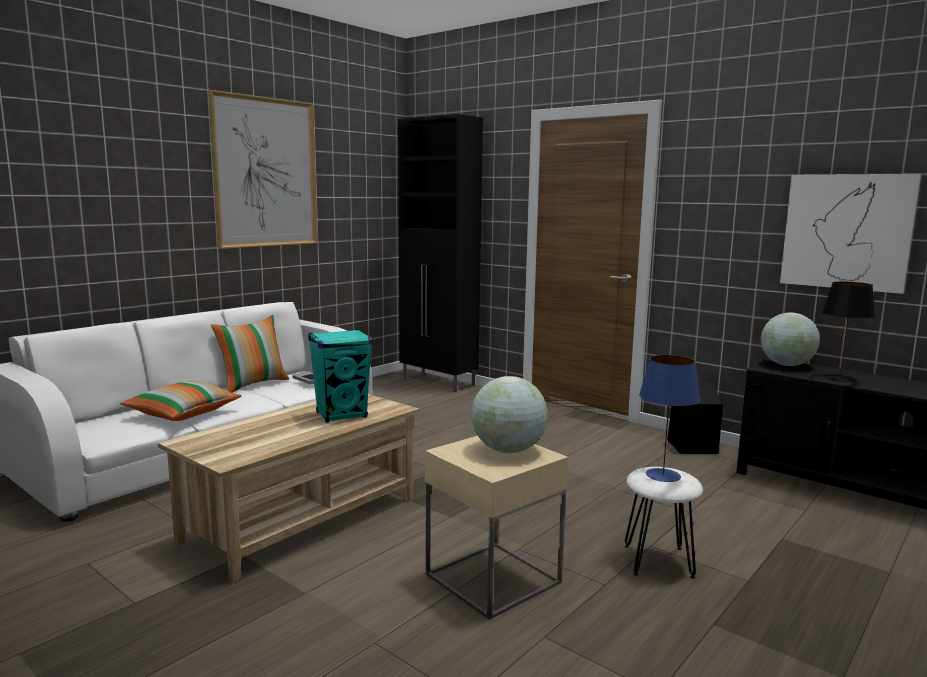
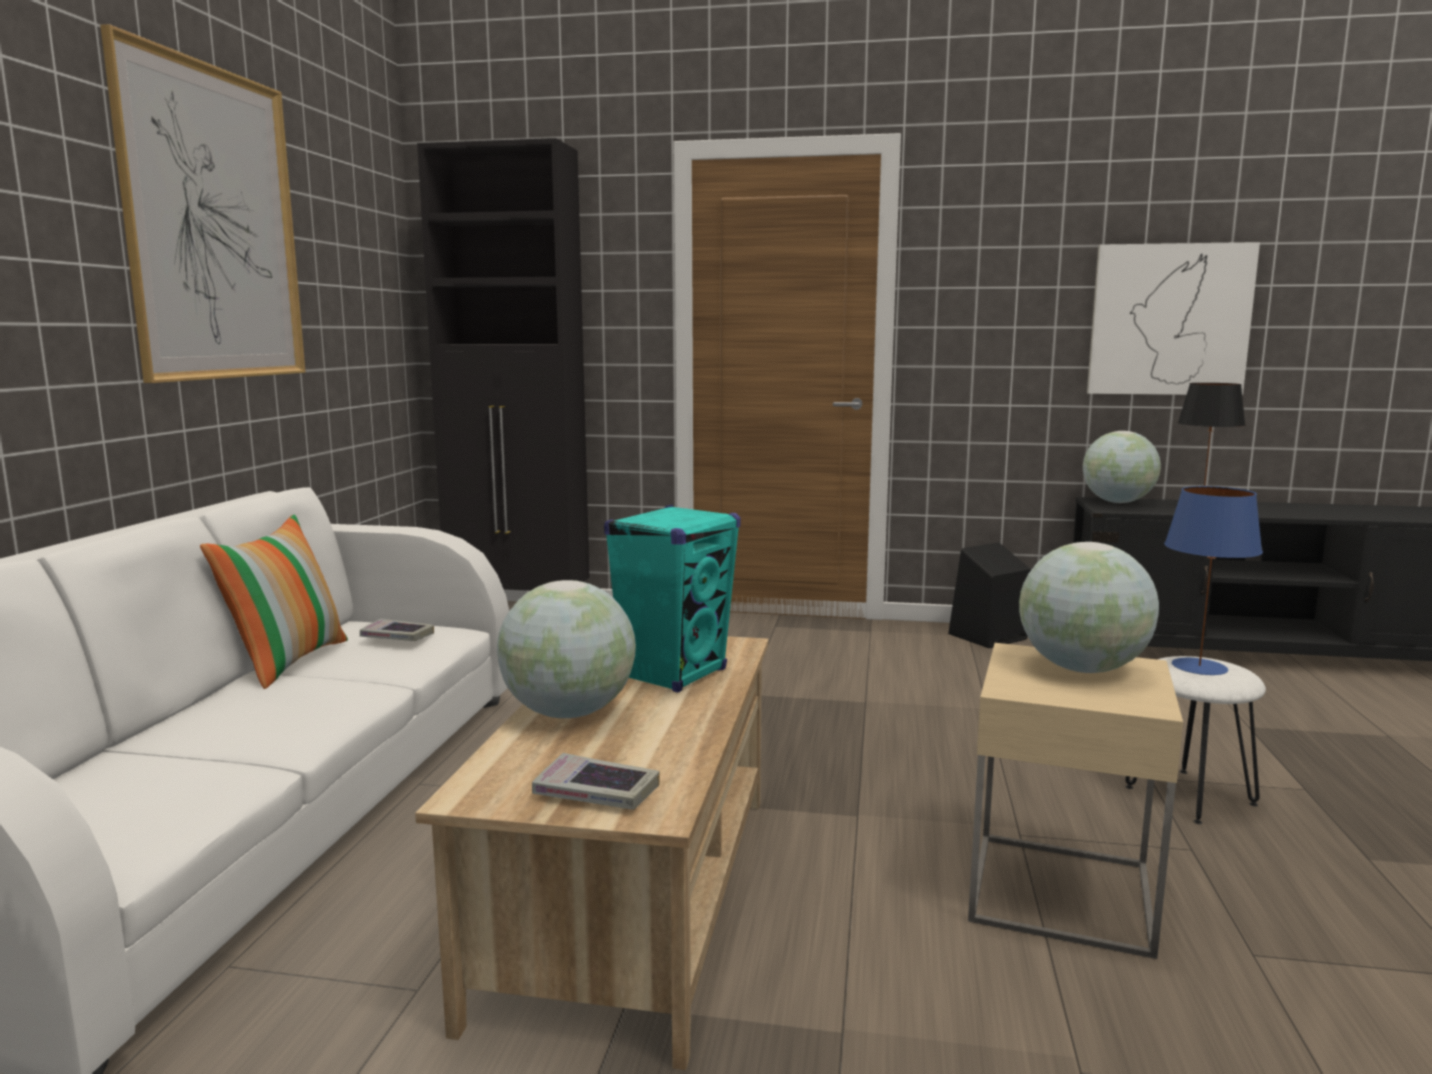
camera: 30 degrees left, 0 degrees up
(183, 414) = (228, 749): pillow -> none
(221, 451) = (596, 792): none -> book
(270, 421) = (568, 713): none -> globe

